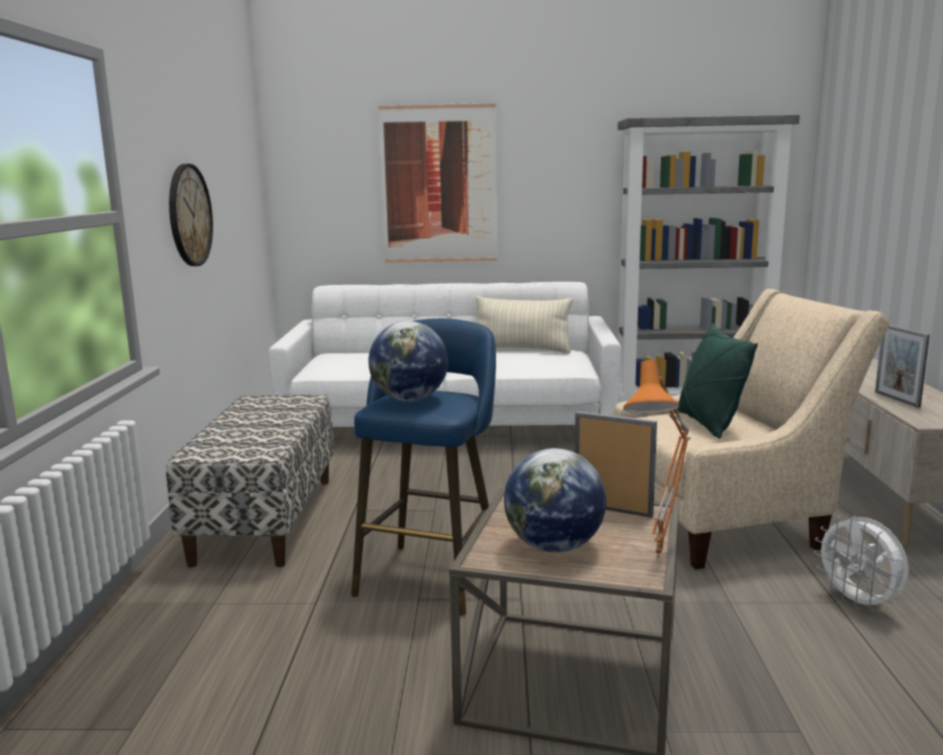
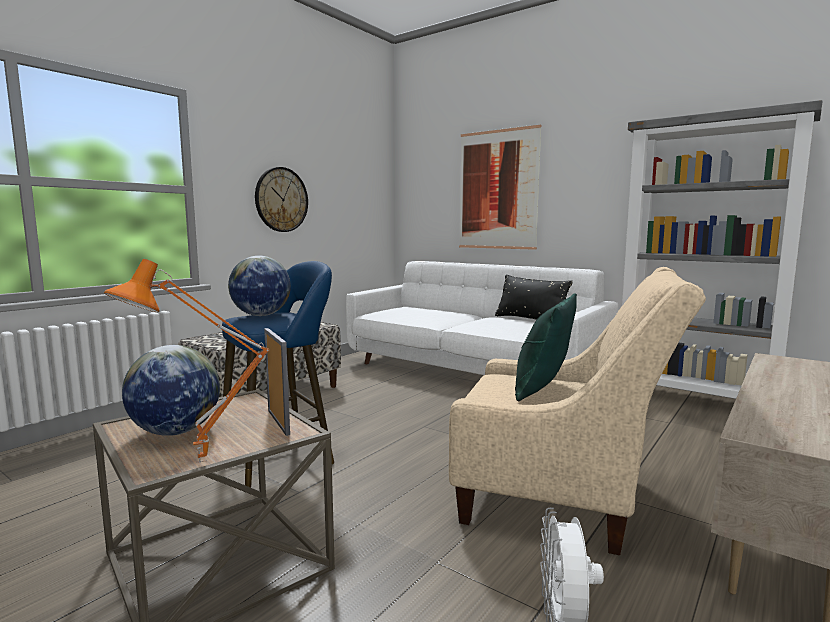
camera: 35 degrees right, 5 degrees down
(522, 350) = (530, 320): beige pillow -> black pillow
(896, 399) = (772, 406): picture frame -> none

